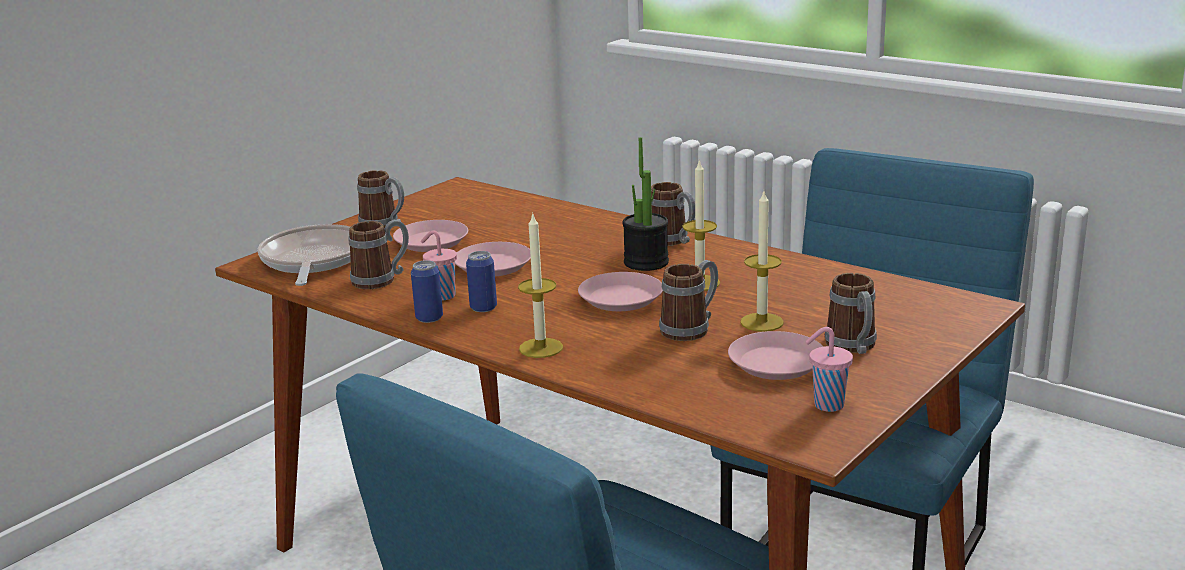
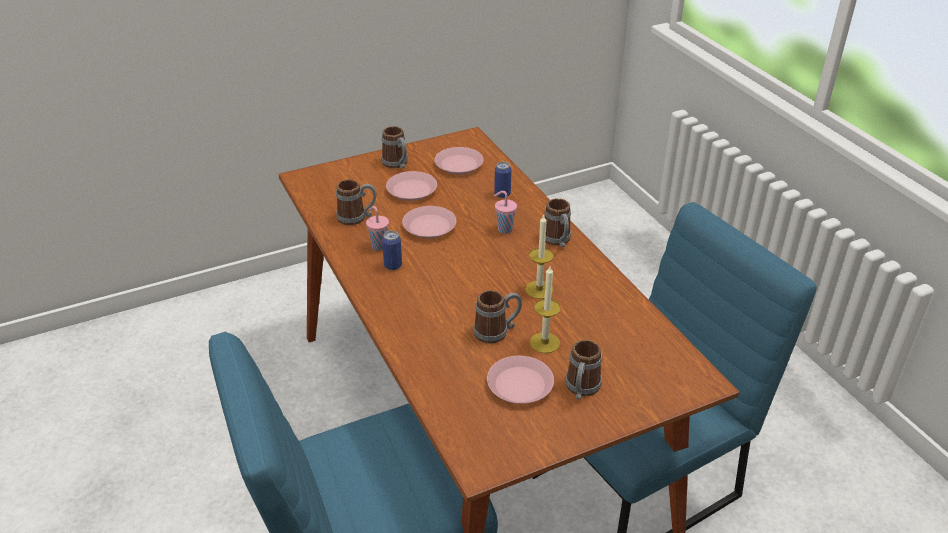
camera: 25 degrees right, 15 degrees up
(312, 261) = (332, 186): frying pan -> none
(429, 318) = (356, 264): can -> can (502, 194)
(541, 348) = (396, 315): candle -> none
(621, 298) = (479, 287): pink plate -> pink plate (459, 165)
(646, 262) = (523, 257): potted plant -> none
(826, 405) = (516, 435): pink cup -> pink cup (504, 229)

